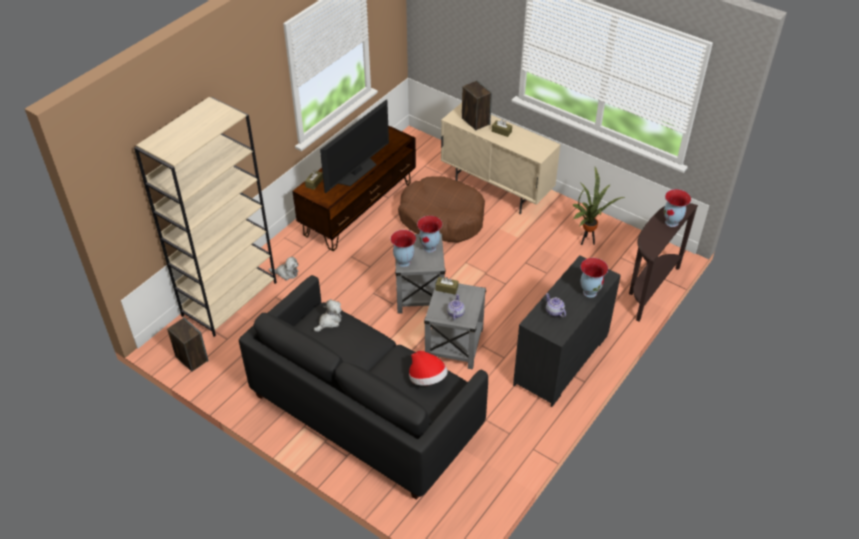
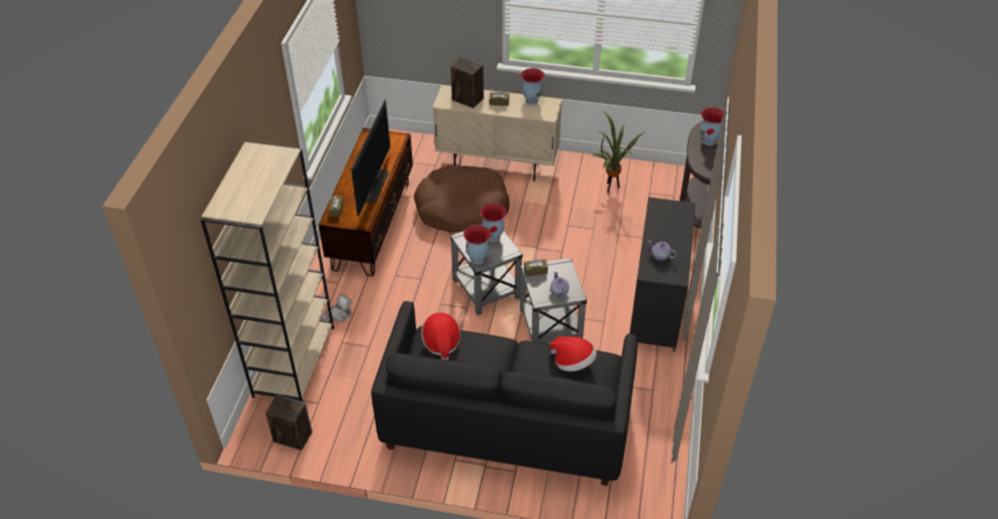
camera: 25 degrees left, 0 degrees up
(329, 321) = (441, 342): plush toy -> hat
(590, 291) = (679, 227): vase -> vase (531, 100)

